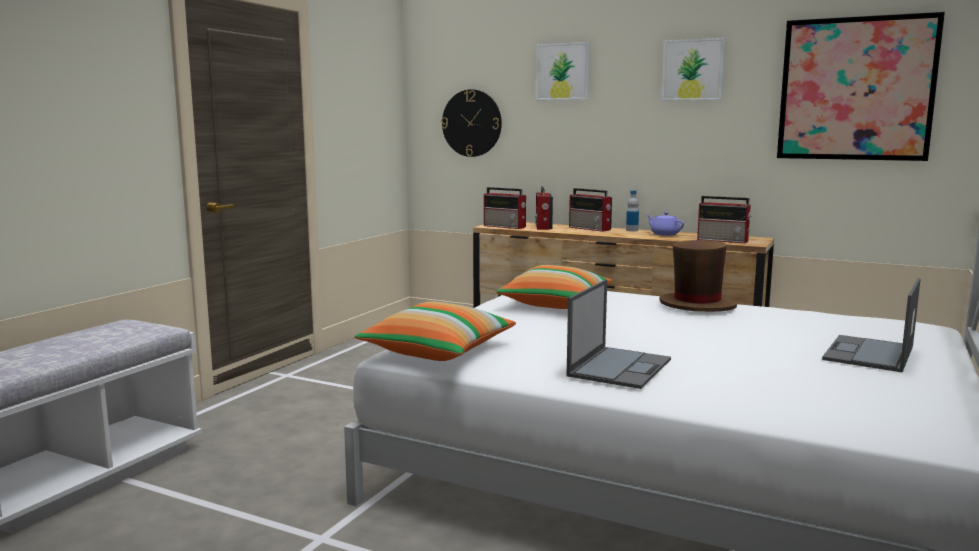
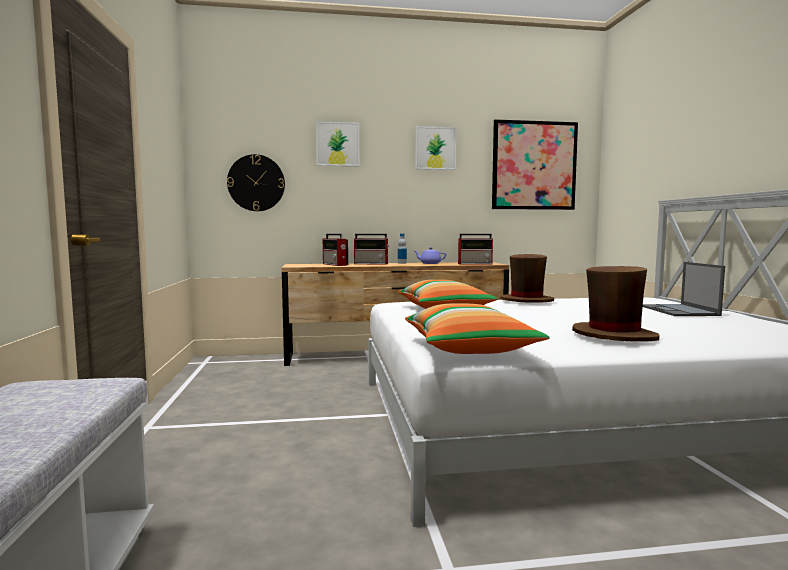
camera: 35 degrees left, 5 degrees down
(505, 226) = (307, 266): radio -> none
(620, 367) = (613, 335): laptop -> brown hat

